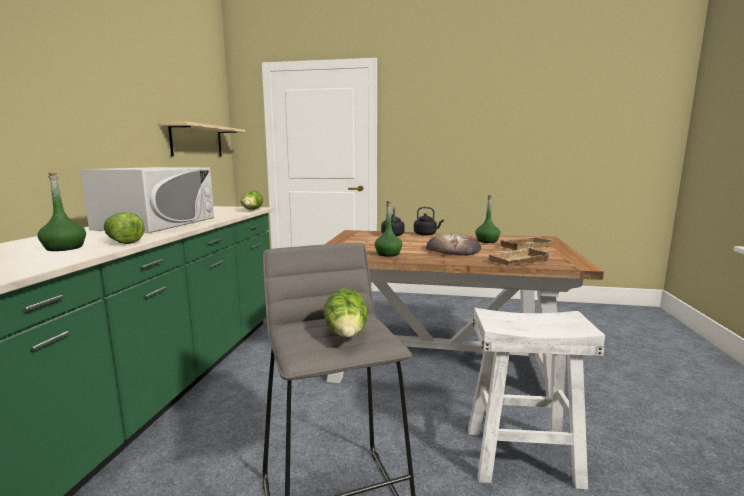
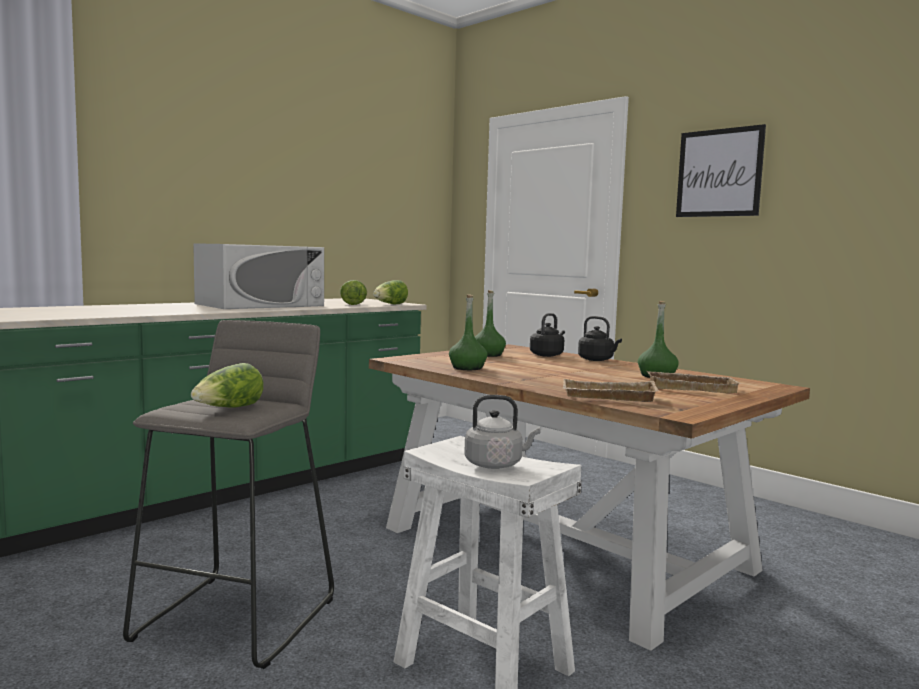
camera: 35 degrees right, 5 degrees down
(65, 248) = (134, 310): green bottle -> green bottle (488, 355)
(123, 241) = (183, 311): lettuce -> lettuce (352, 304)
(197, 141) = (389, 221): beige shelf -> none
(443, 112) = (719, 173): none -> picture
(453, 250) = (565, 376): bread -> none
(544, 324) = (496, 464): none -> grey kettle

